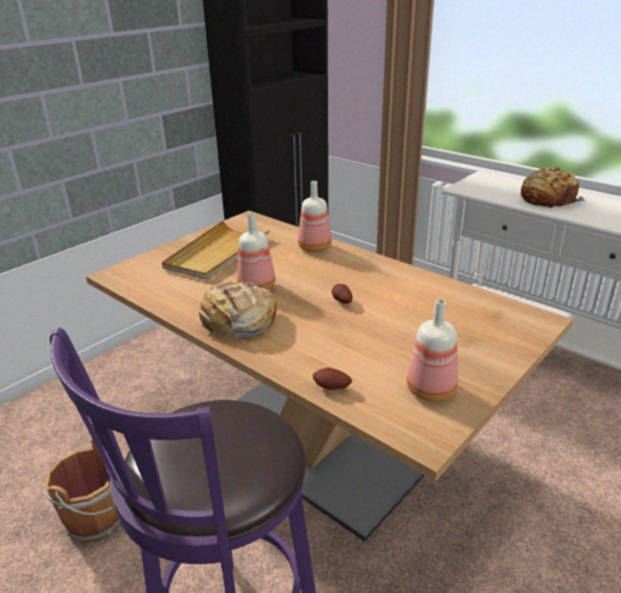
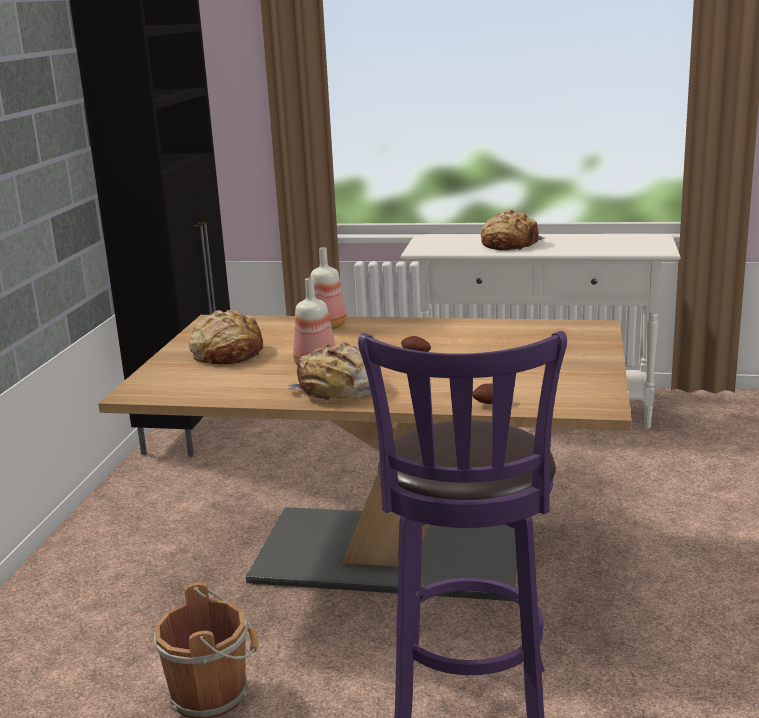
camera: 30 degrees left, 10 degrees down
(217, 253) = (227, 352): beige tray -> bread
(432, 391) = (571, 384): bottle -> none

